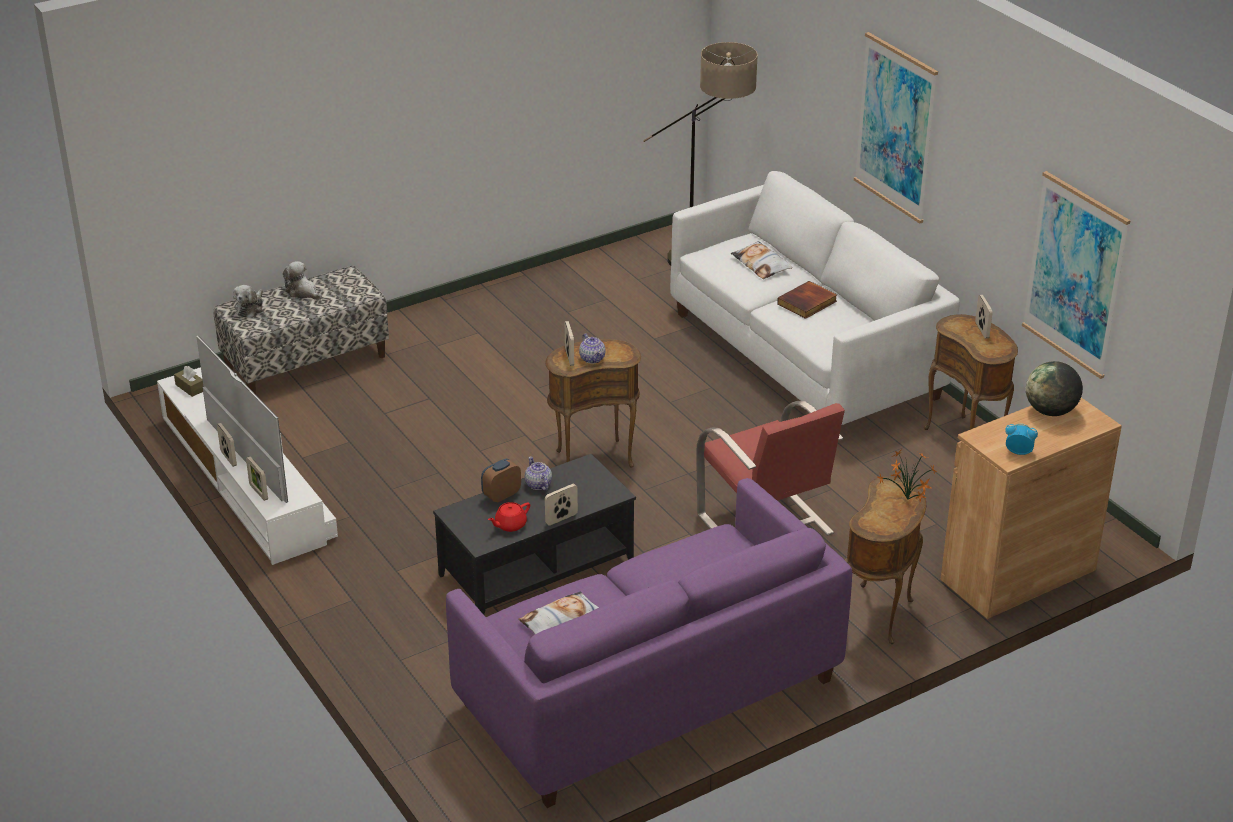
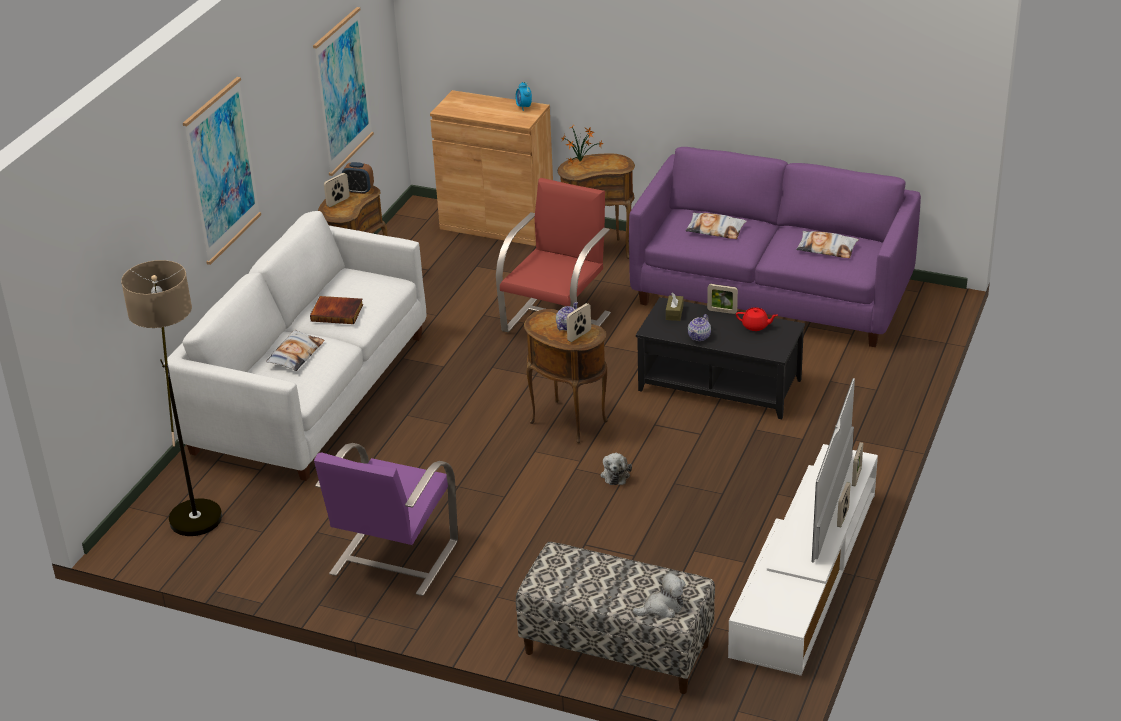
camera: 125 degrees left, 0 degrees up
(190, 387) = (786, 609): brown tissue box -> brown tissue box (674, 313)
(303, 292) = (599, 593): plush toy -> plush toy (615, 474)
(501, 495) = (730, 344): alarm clock -> alarm clock (359, 190)
(531, 316) = (393, 559): none -> purple armchair
(693, 566) = (715, 230): none -> pillow
(1050, 411) = (464, 111): globe -> none

